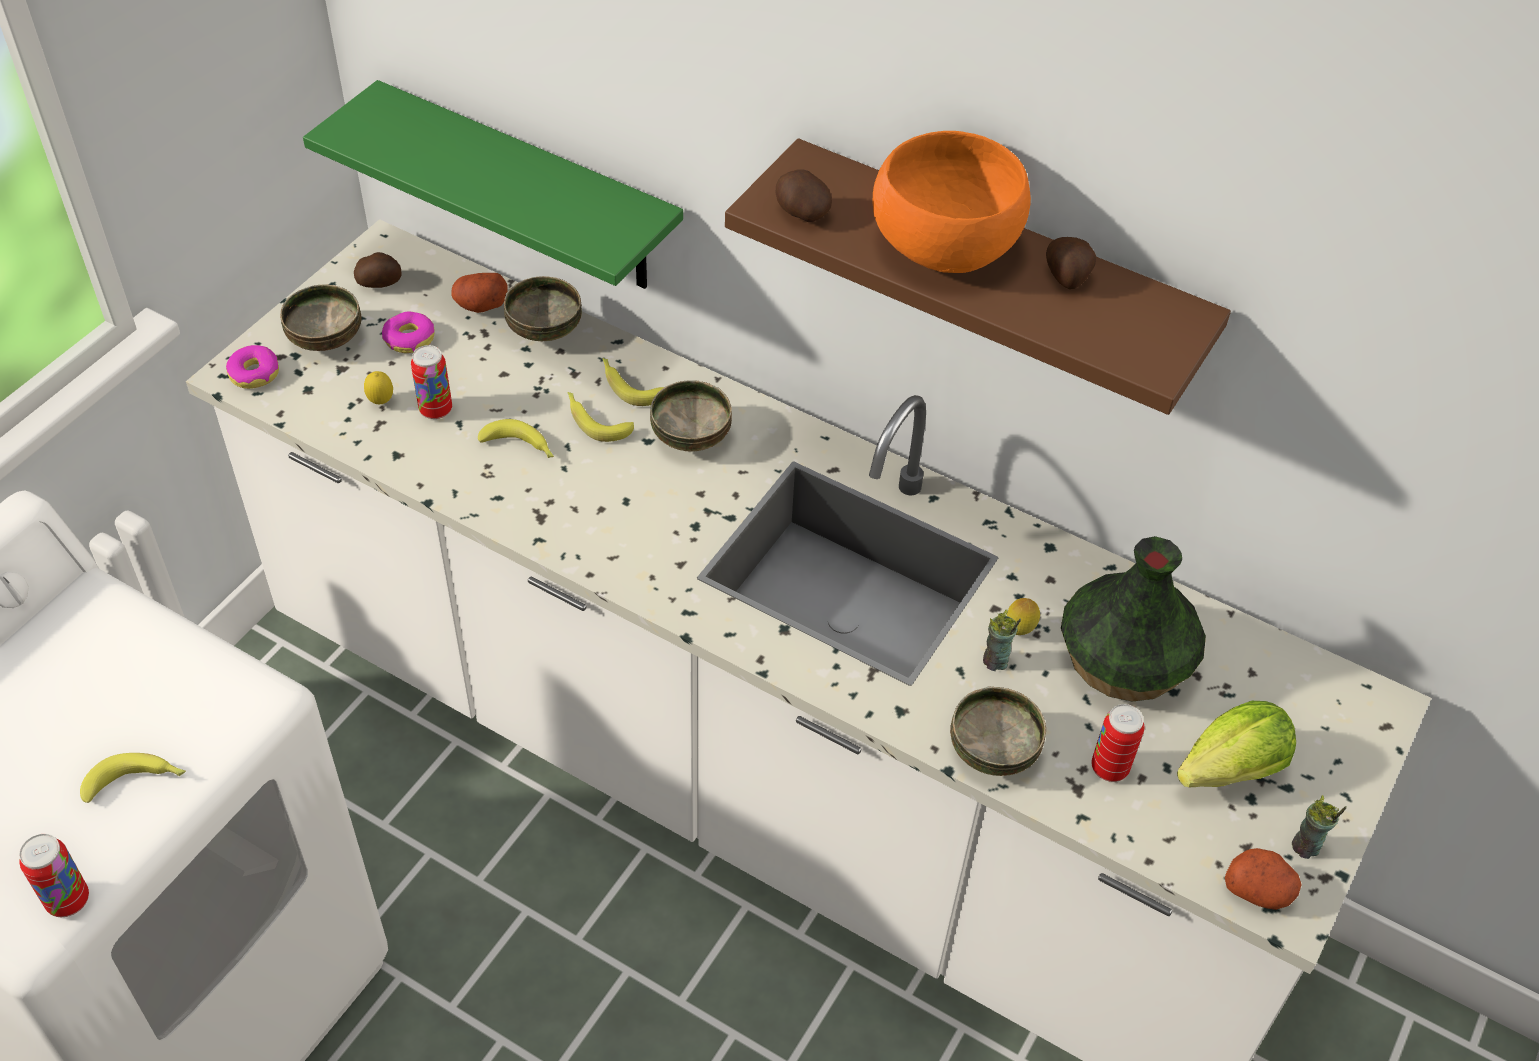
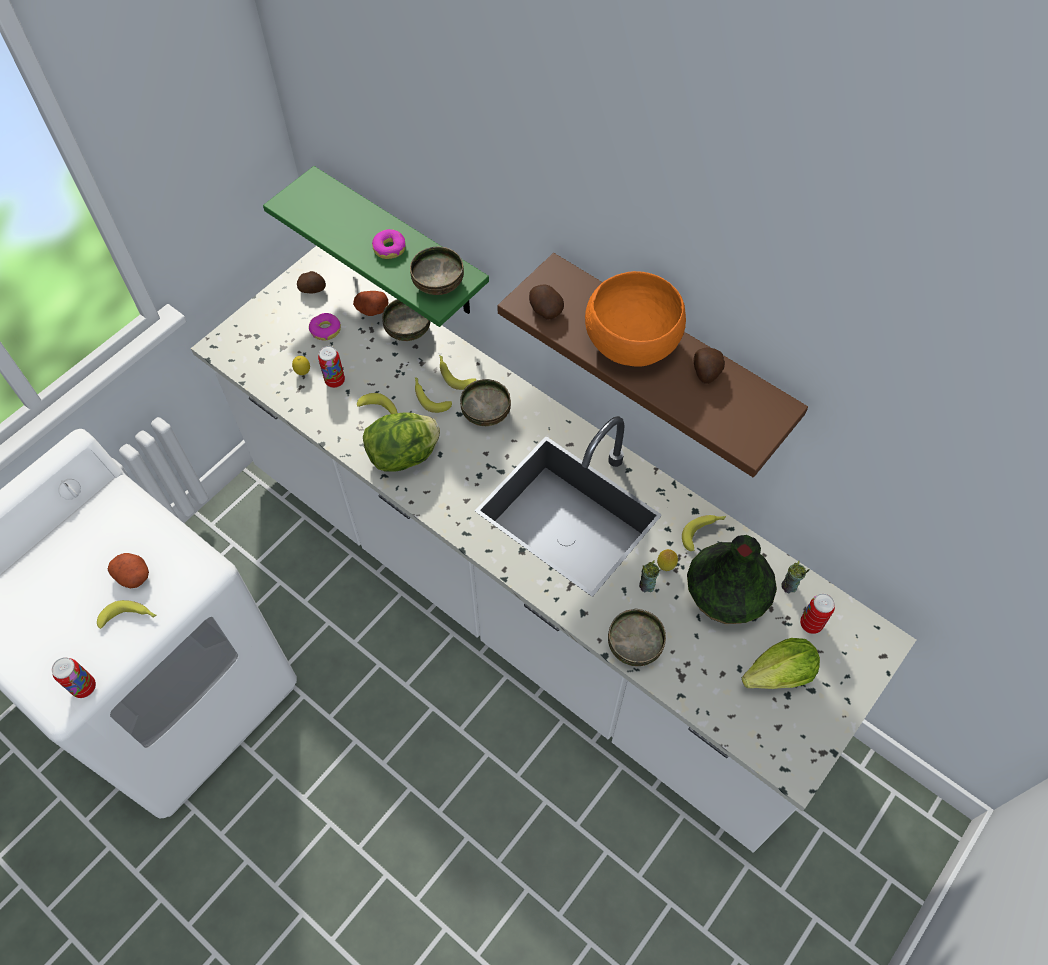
camera: 10 degrees right, 10 degrees up
(254, 373) = (231, 346): donut -> donut (389, 248)
(327, 339) = (277, 326): bowl -> bowl (439, 284)
(567, 508) = (404, 455): none -> lettuce
(1069, 576) = (703, 532): none -> banana
(1109, 768) = (704, 665): can -> can (811, 624)
(1259, 889) = (780, 755): potato -> potato (134, 576)
(1305, 847) = (814, 731): cup -> cup (789, 586)

